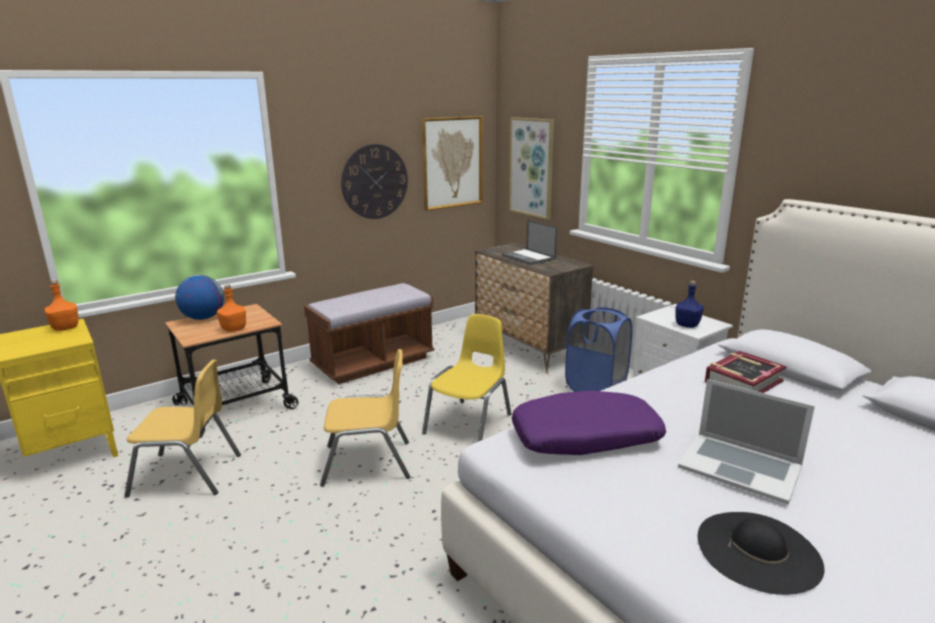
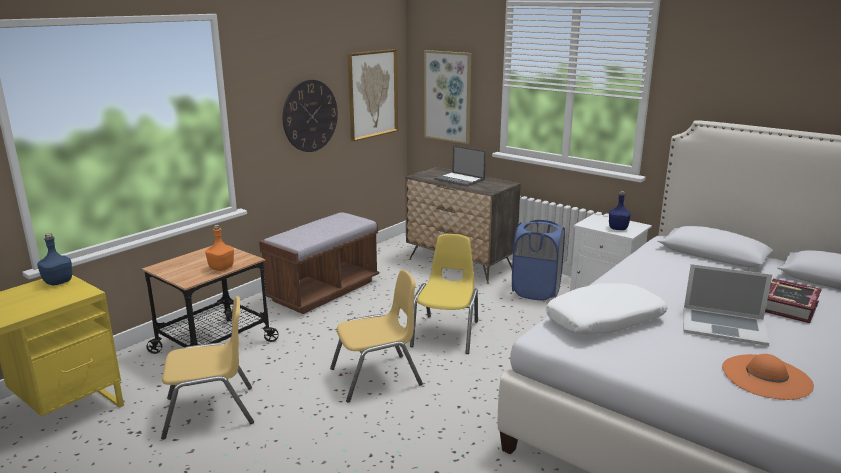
camera: 15 degrees left, 0 degrees up
(65, 328) = (57, 282): orange bottle -> blue bottle
(203, 318) = (178, 261): globe -> none
(585, 438) = (605, 321): purple pillow -> white pillow
(743, 381) = (688, 267): book -> book (788, 306)
(758, 550) = (766, 376): black hat -> orange hat

